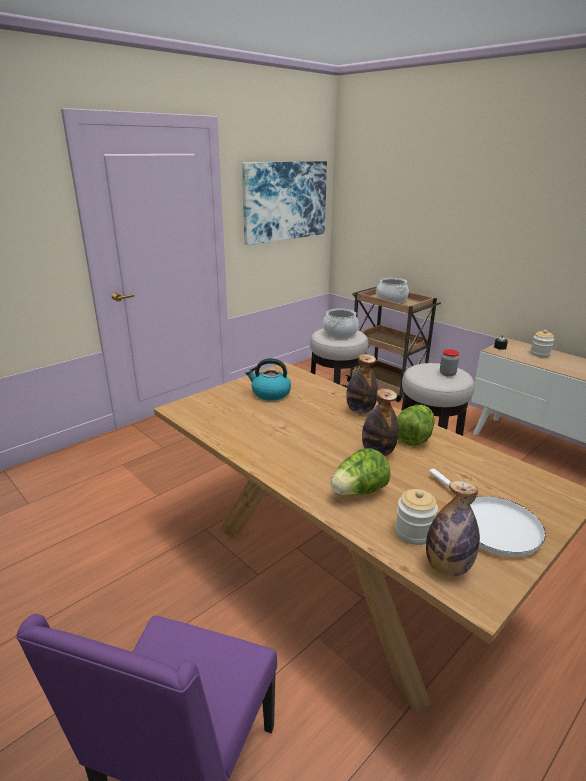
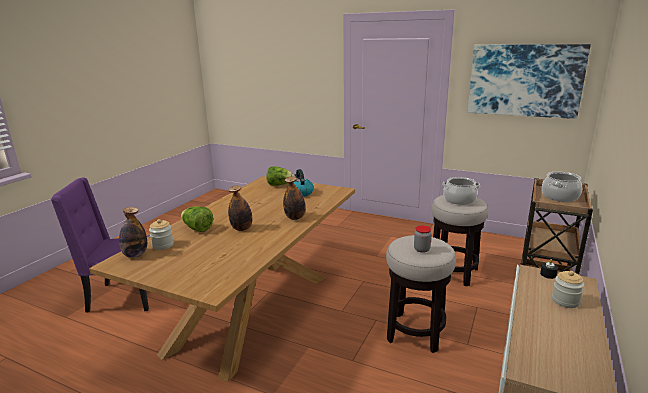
camera: 70 degrees right, 5 degrees down
(413, 438) = (266, 236): lettuce -> lettuce (279, 185)
(492, 526) = (171, 265): white frying pan -> none

